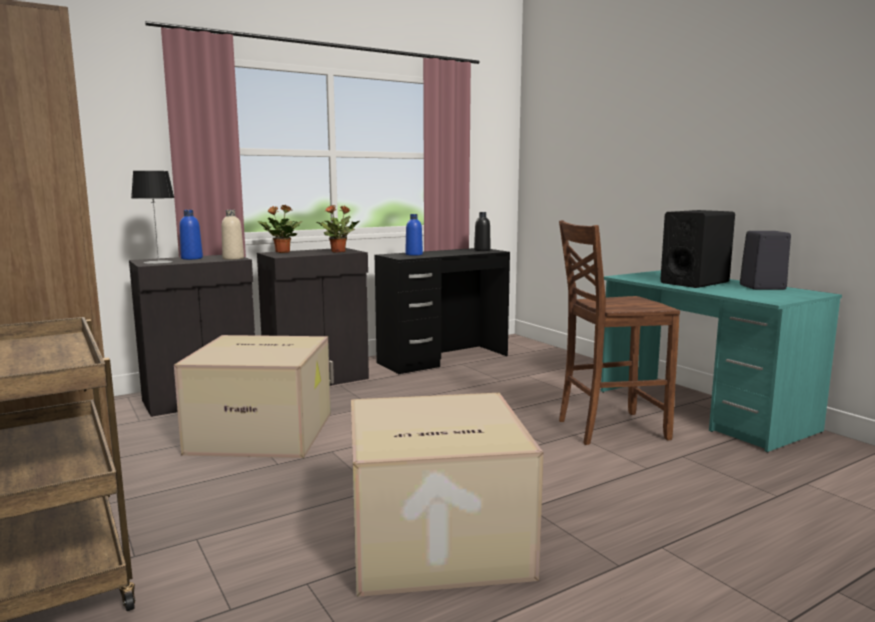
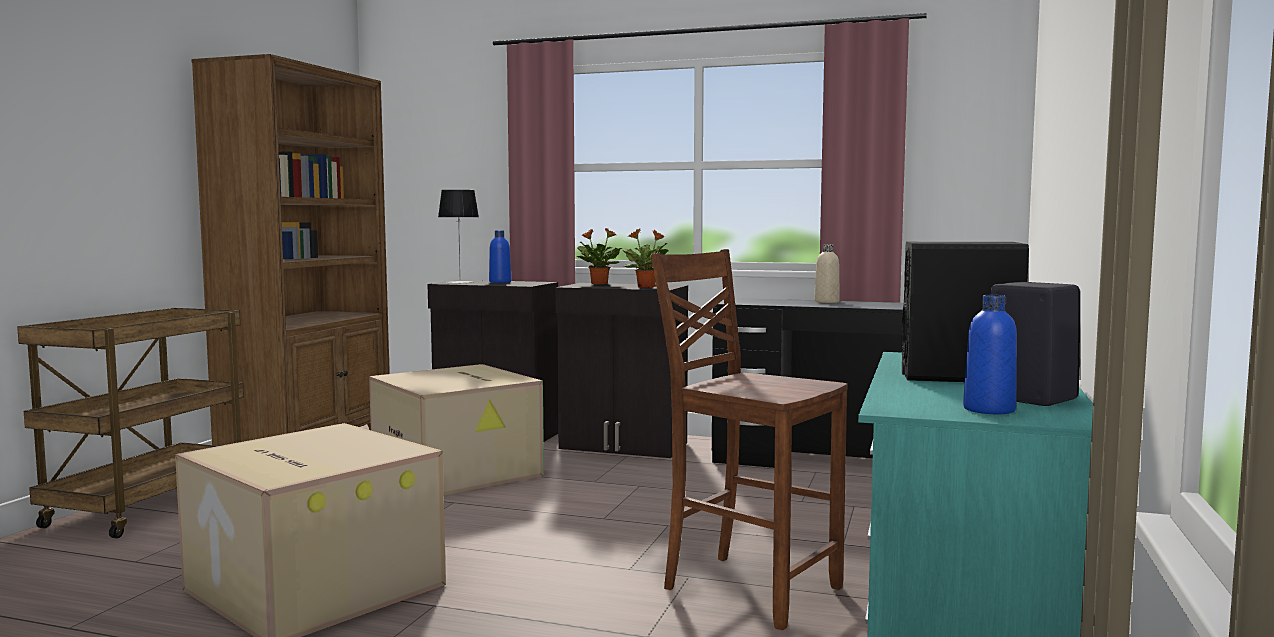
camera: 50 degrees right, 5 degrees down
(233, 258) = (524, 284): beige bottle -> beige bottle (826, 301)
(414, 254) = (766, 301): blue bottle -> blue bottle (989, 409)
(482, 250) = (885, 305): black bottle -> none

